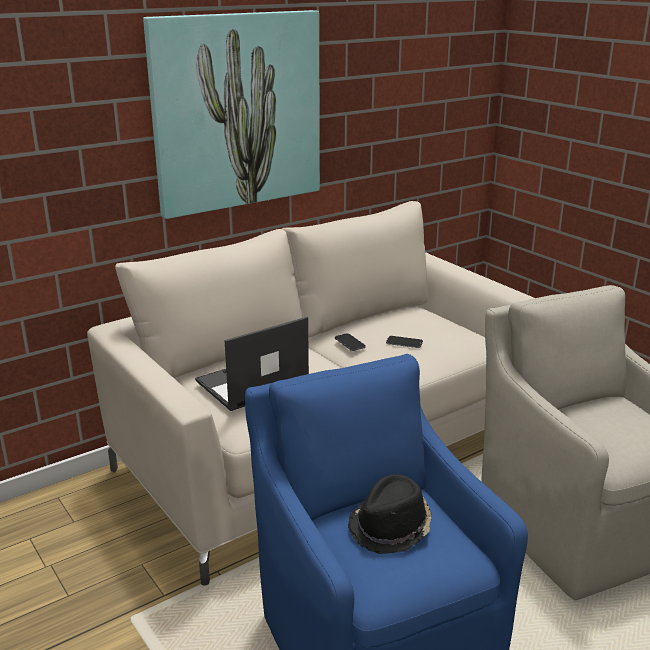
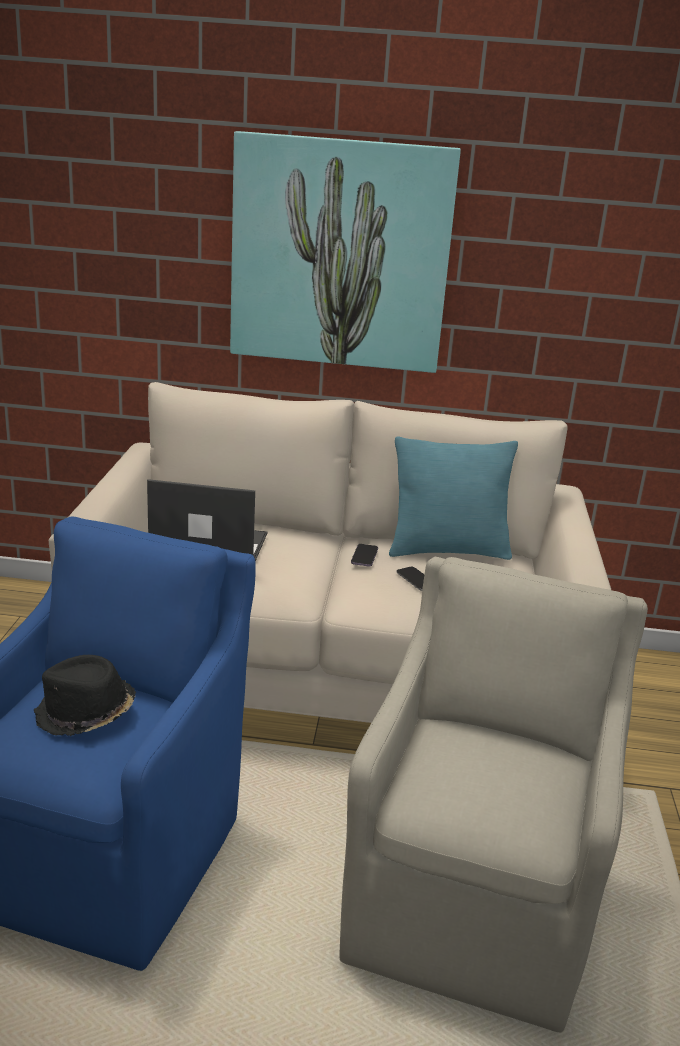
camera: 40 degrees right, 0 degrees up
(385, 318) = (447, 550): none -> turquoise pillow

